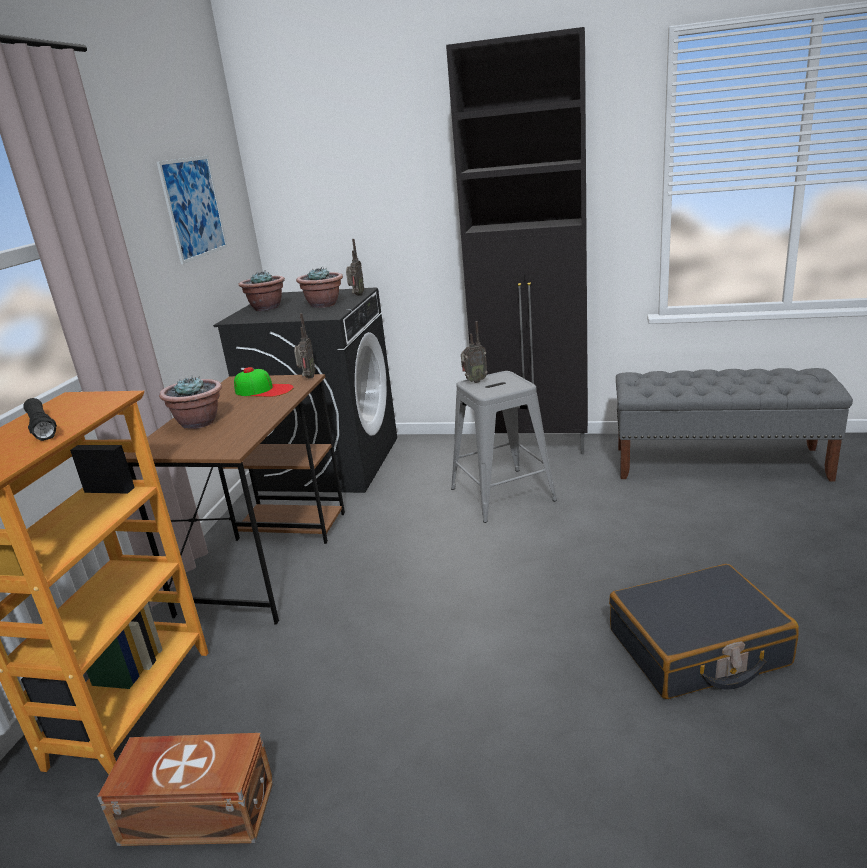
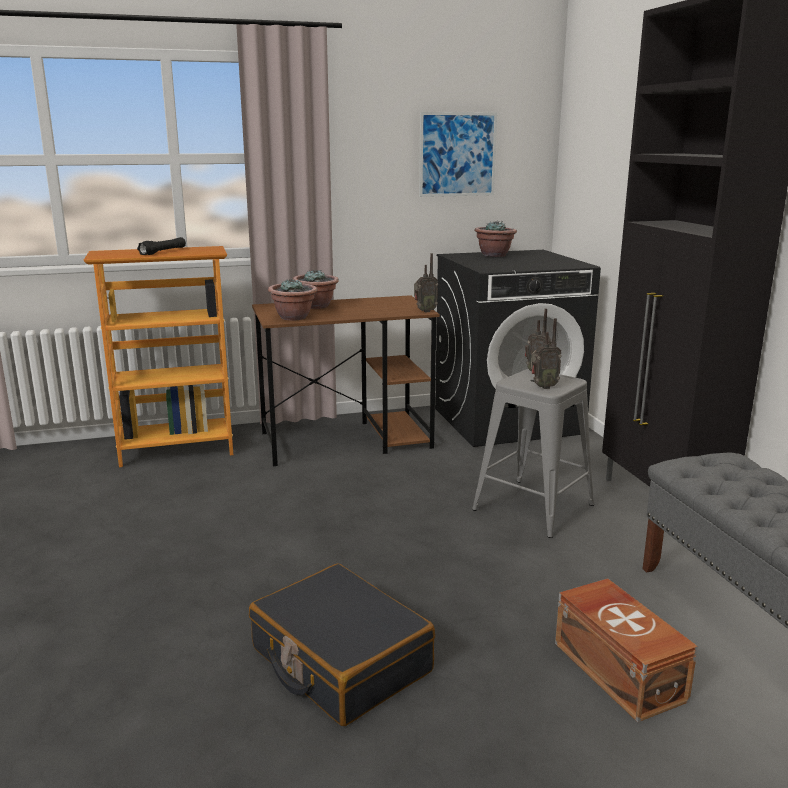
camera: 60 degrees right, 5 degrees down
(197, 810) = (101, 494): brown storage box -> brown storage box (618, 669)
(264, 390) = (389, 307): cap -> none
(324, 305) = (519, 264): potted plant -> potted plant (294, 317)
(356, 295) = (561, 266): radio -> radio (543, 387)

